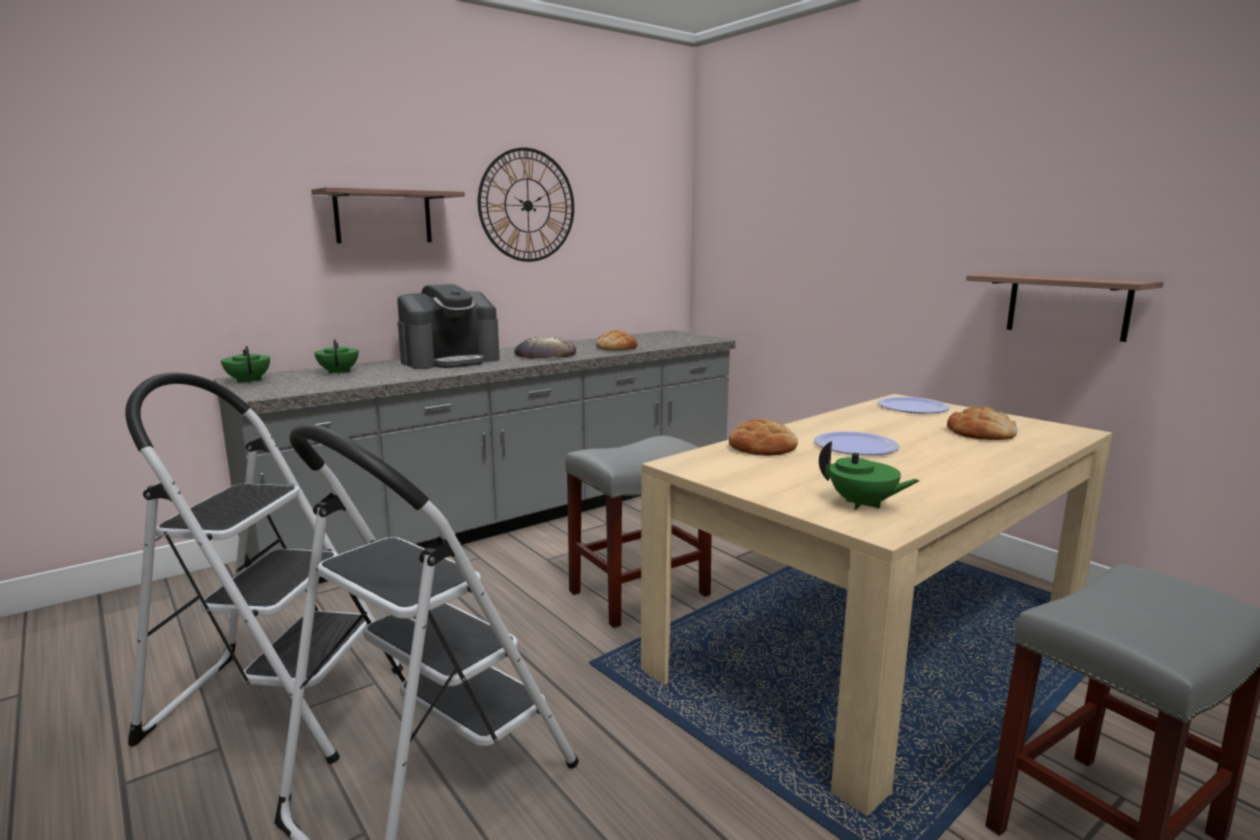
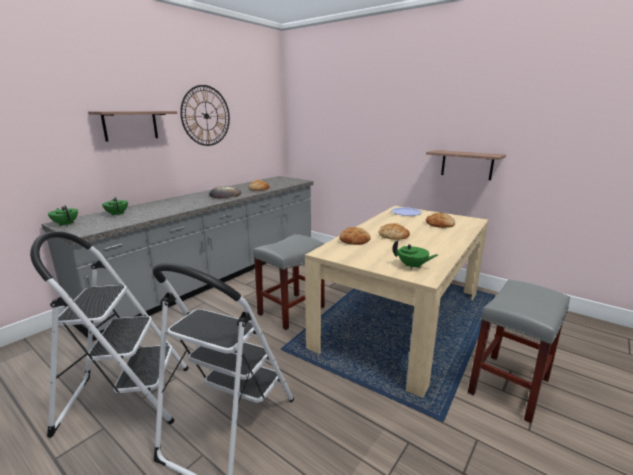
camera: 15 degrees left, 5 degrees up
(450, 360) = (176, 202): coffee machine -> none
(855, 446) = (393, 235): plate -> bread

